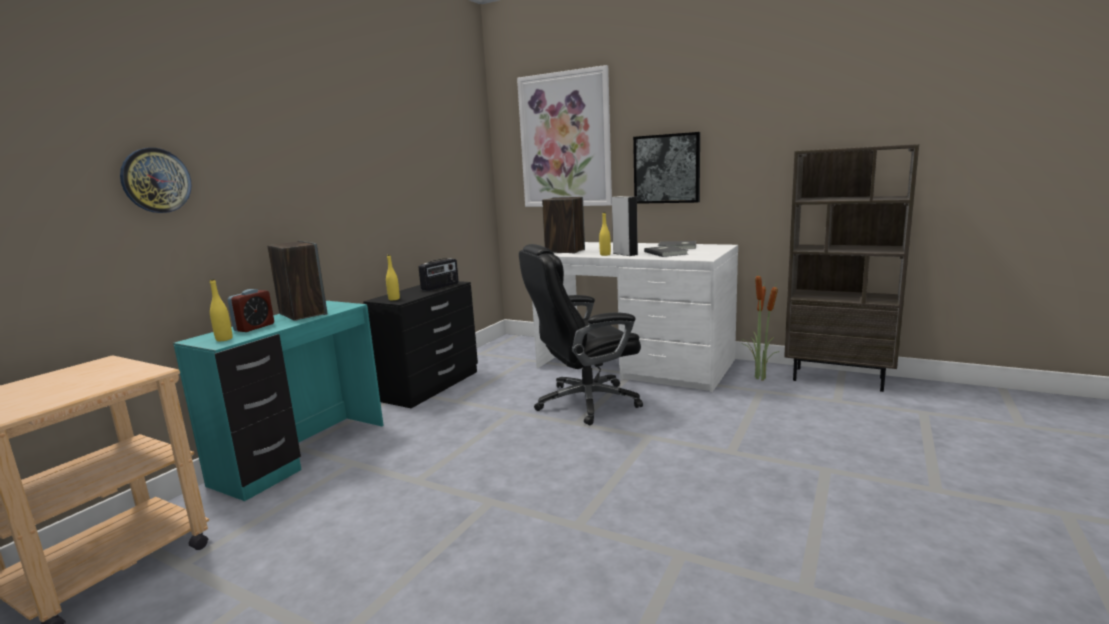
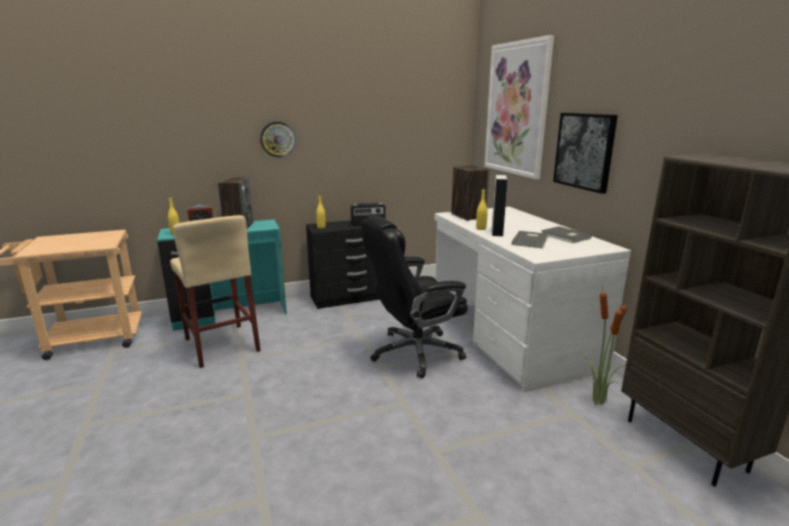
camera: 40 degrees right, 5 degrees up
(156, 180) = (160, 132): wall clock -> wall clock (277, 139)
(358, 482) = (221, 345): none -> beige stool
(584, 402) = (414, 353): black office chair -> black office chair turned 45 degrees counterclockwise

